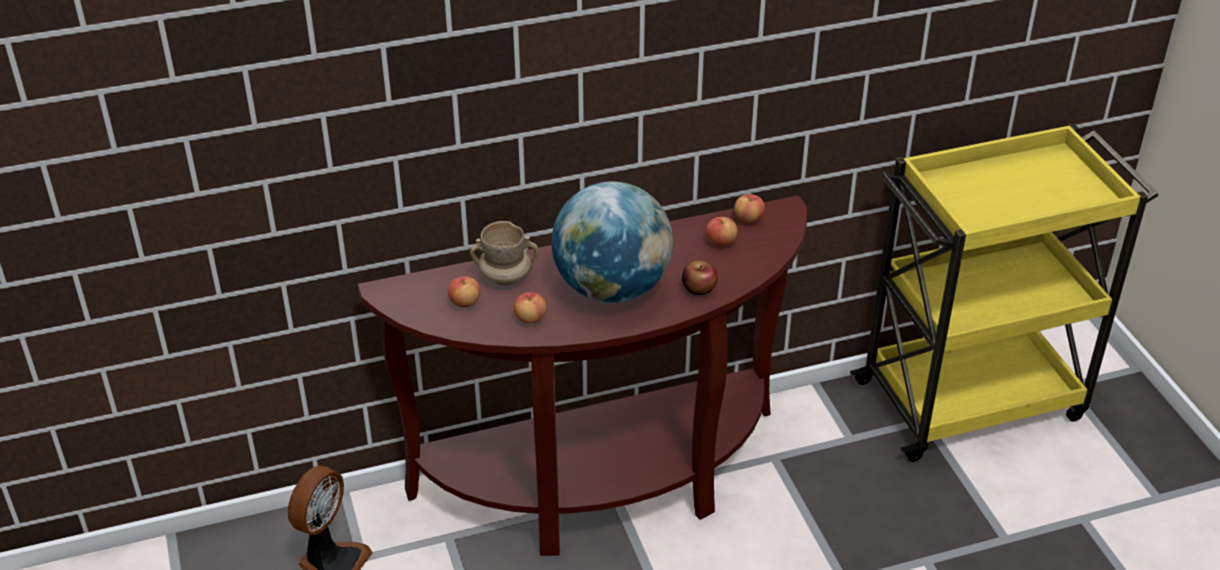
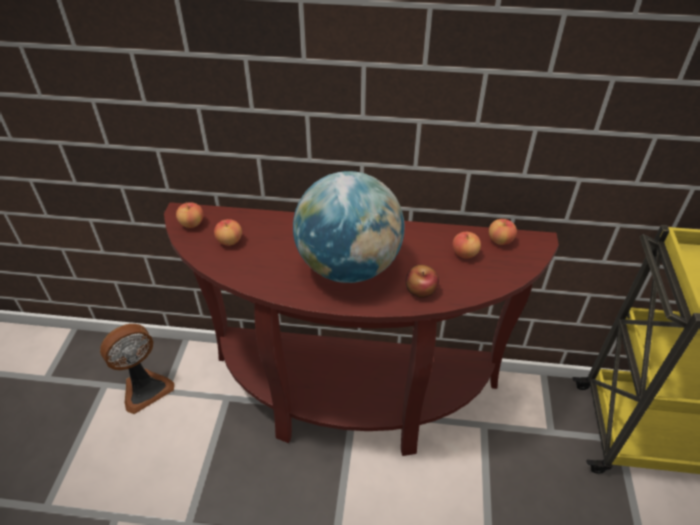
camera: 25 degrees right, 5 degrees up
(505, 276) = (274, 230): beige mug -> none
(530, 318) = (267, 271): apple -> apple (192, 223)

